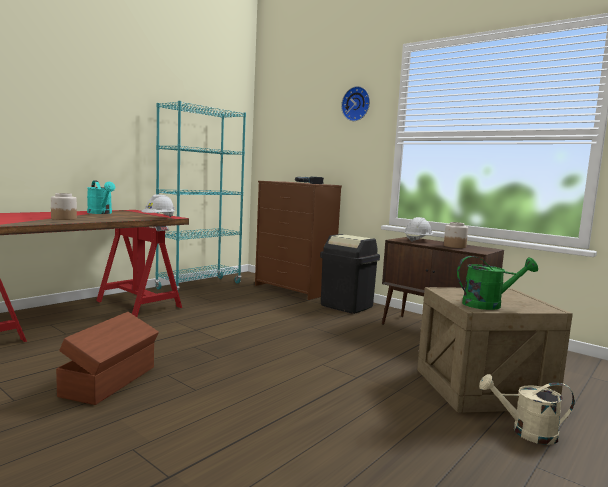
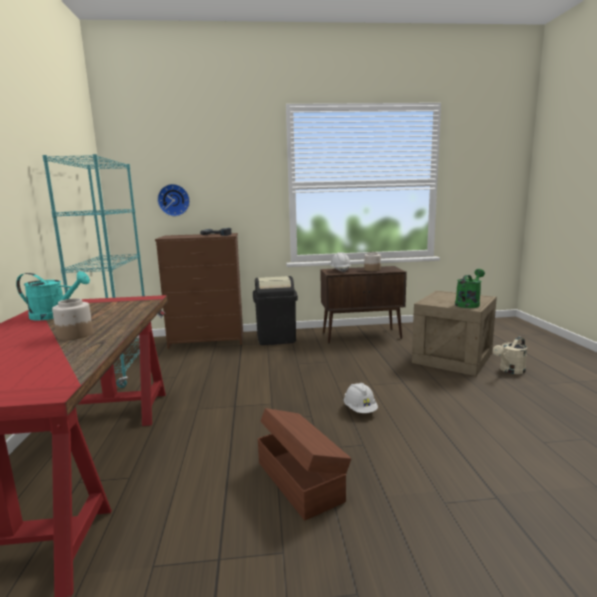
camera: 45 degrees left, 5 degrees up
(159, 218) = (148, 303): white hard hat -> white hard hat (360, 410)
(357, 104) = (243, 156): wall clock -> wall clock (174, 200)

